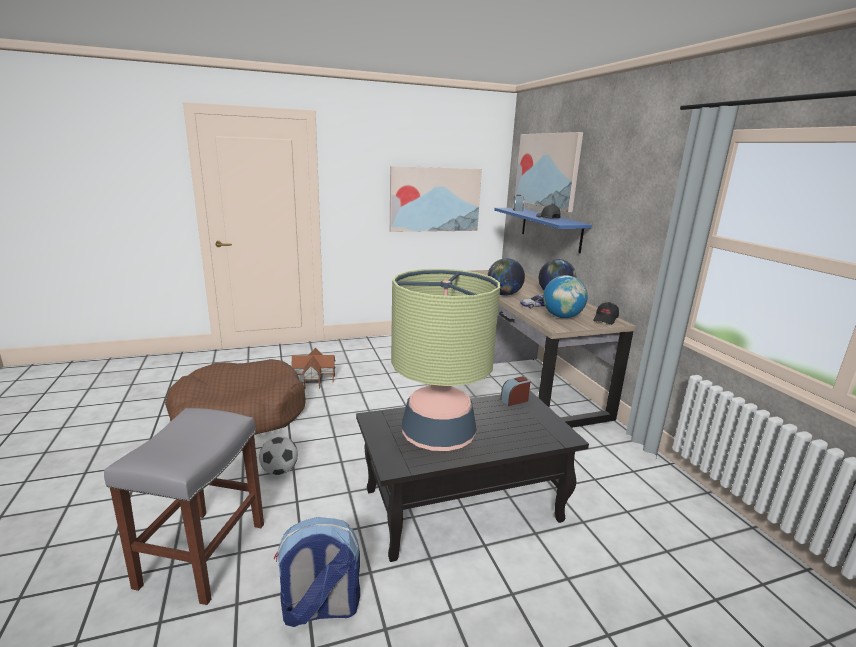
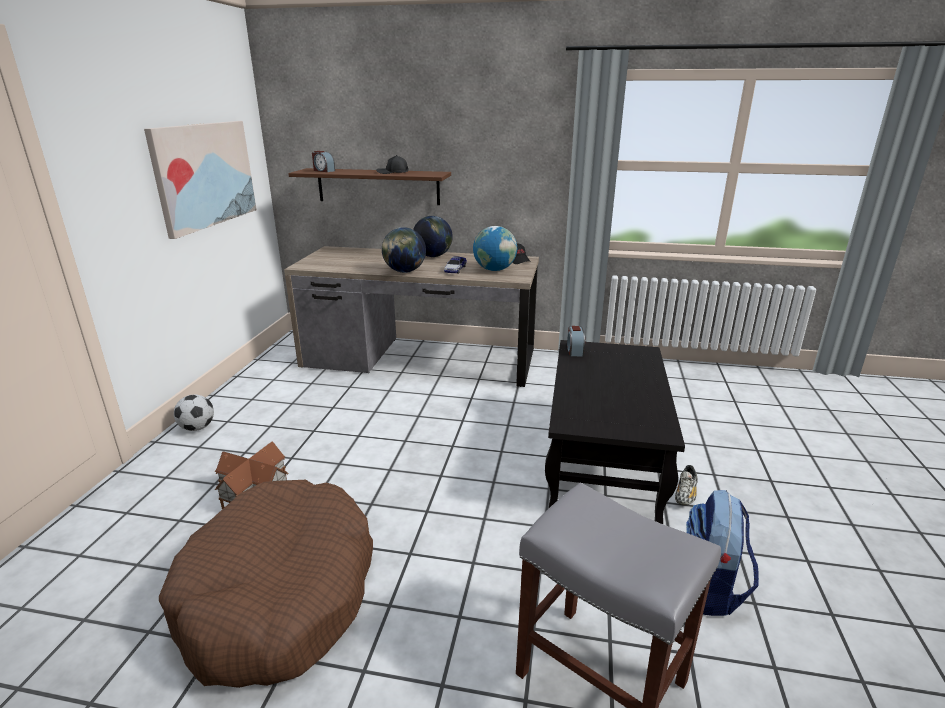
camera: 60 degrees left, 5 degrees up
(279, 471) = (468, 576): football -> football (197, 428)
(438, 436) = (619, 400): table lamp -> none
(455, 573) = (685, 494): none -> shoe
(547, 170) = (351, 116): picture -> none
(550, 229) = (378, 186): blue shelf -> brown shelf

